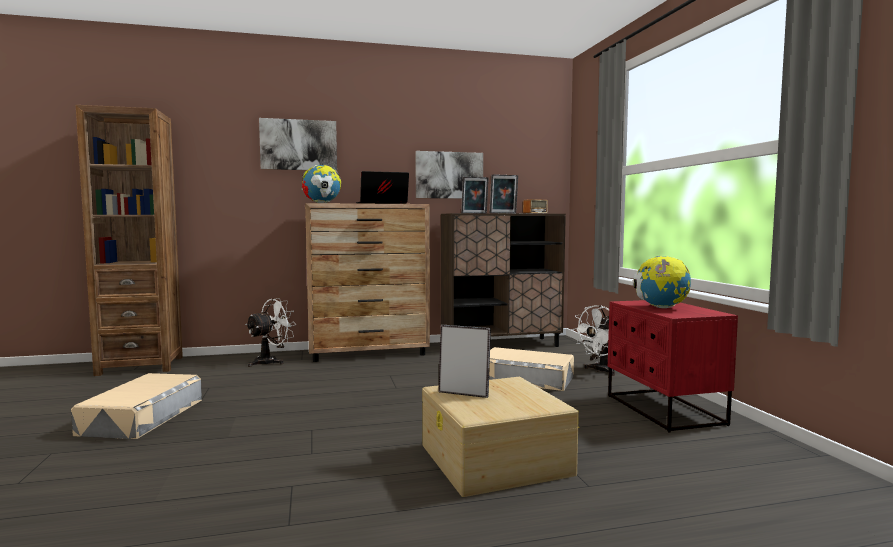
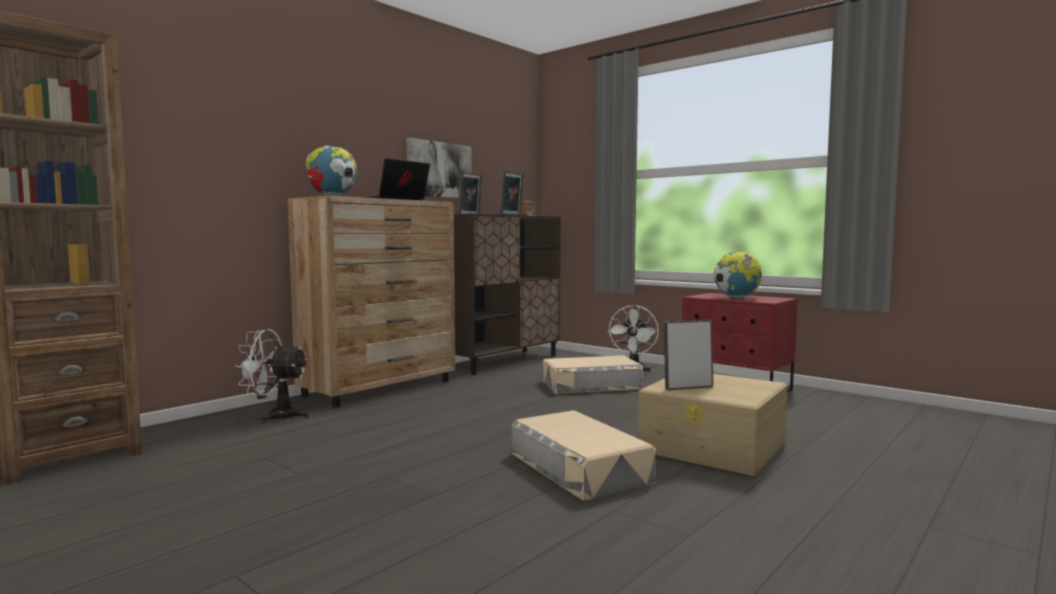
camera: 35 degrees left, 0 degrees up
(142, 416) = (257, 505): beige storage box -> beige storage box (578, 467)
(271, 361) = (275, 416): white fan -> white fan turned 90 degrees counterclockwise
(298, 145) = (275, 115): picture -> none

